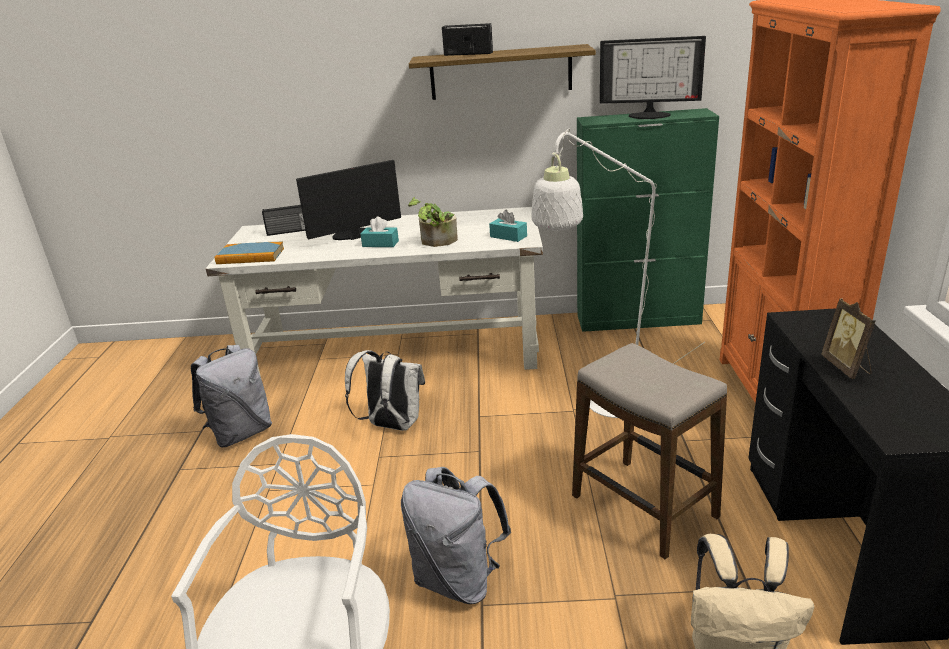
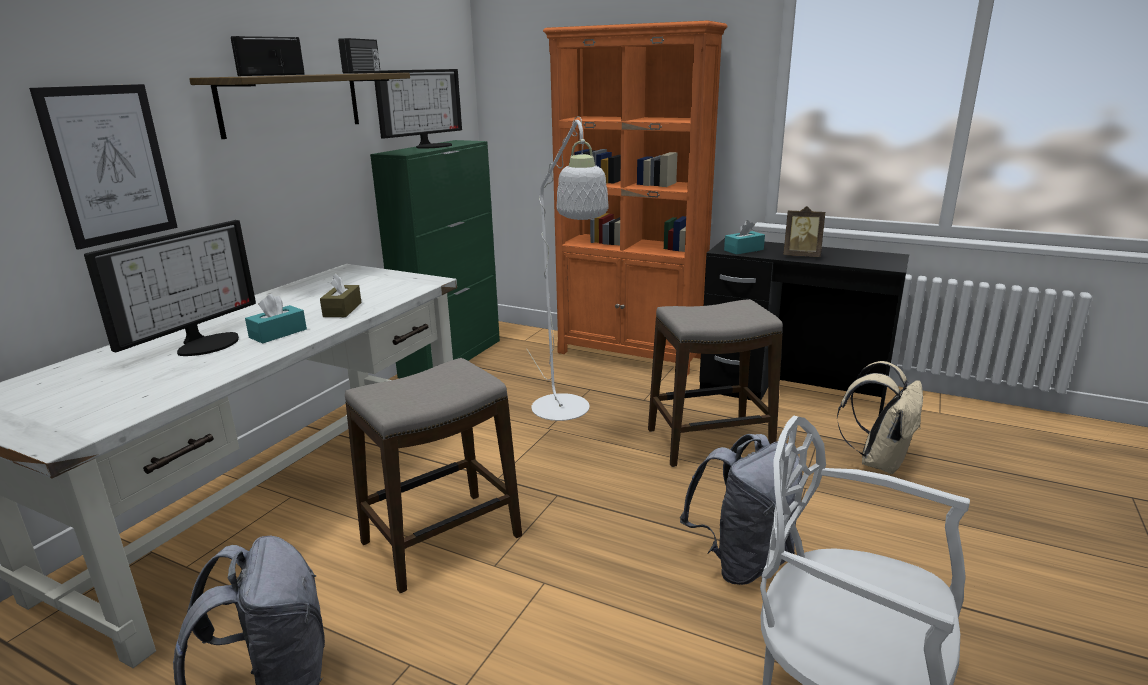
camera: 65 degrees left, 5 degrees down
(250, 256) = (97, 417): book -> none
(289, 231) = (68, 377): radio -> radio (363, 73)
(352, 113) = (109, 164): none -> picture
(352, 235) = (205, 343): monitor -> monitor turned 150 degrees counterclockwise
(391, 425) = (442, 540): white backpack -> stool
(436, 242) = (342, 310): potted plant -> brown tissue box
(508, 236) = (403, 283): turquoise tissue box -> turquoise tissue box (743, 250)

